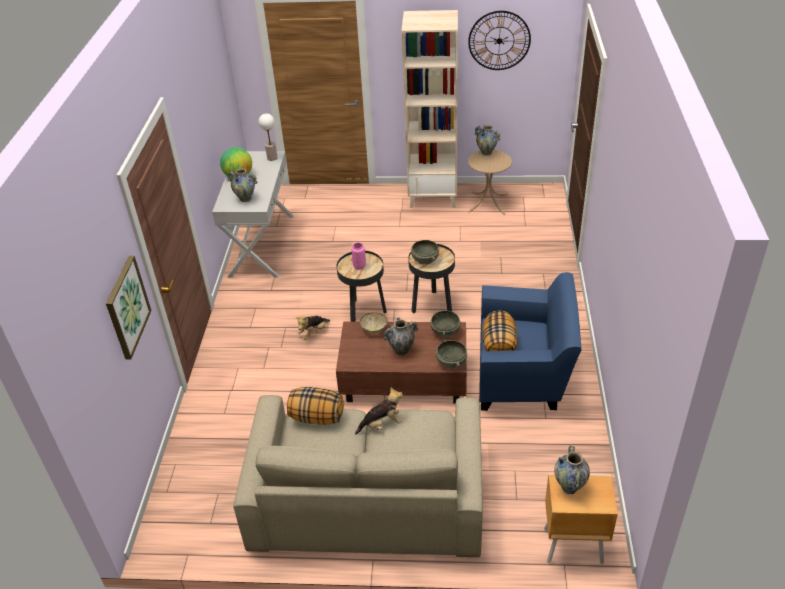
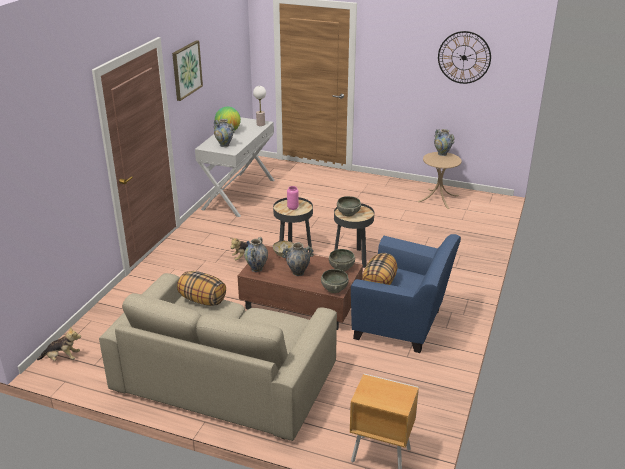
camera: 15 degrees right, 10 degrees down
(127, 307) = (75, 172): picture -> picture (186, 70)
(382, 424) = (251, 317): plush toy -> plush toy (62, 358)
(433, 197) = (393, 187): beige bookcase -> none
(569, 487) = (376, 387): vase -> vase (256, 269)

